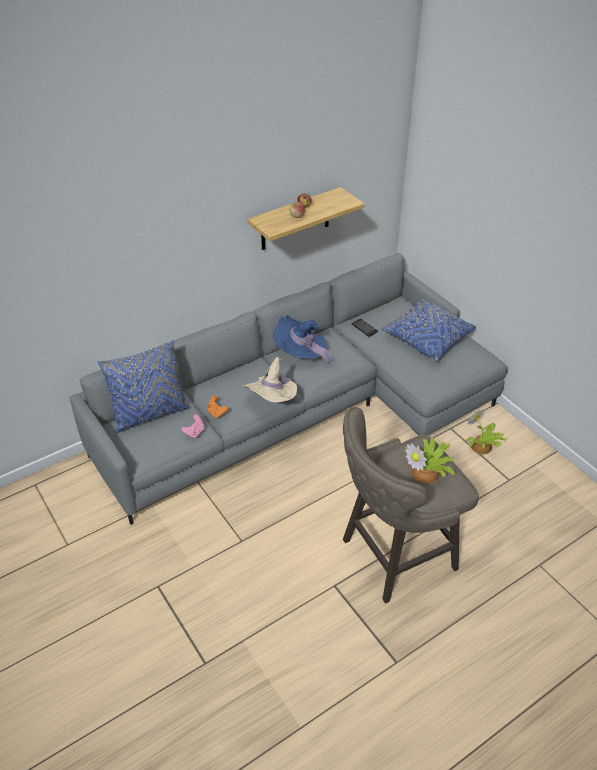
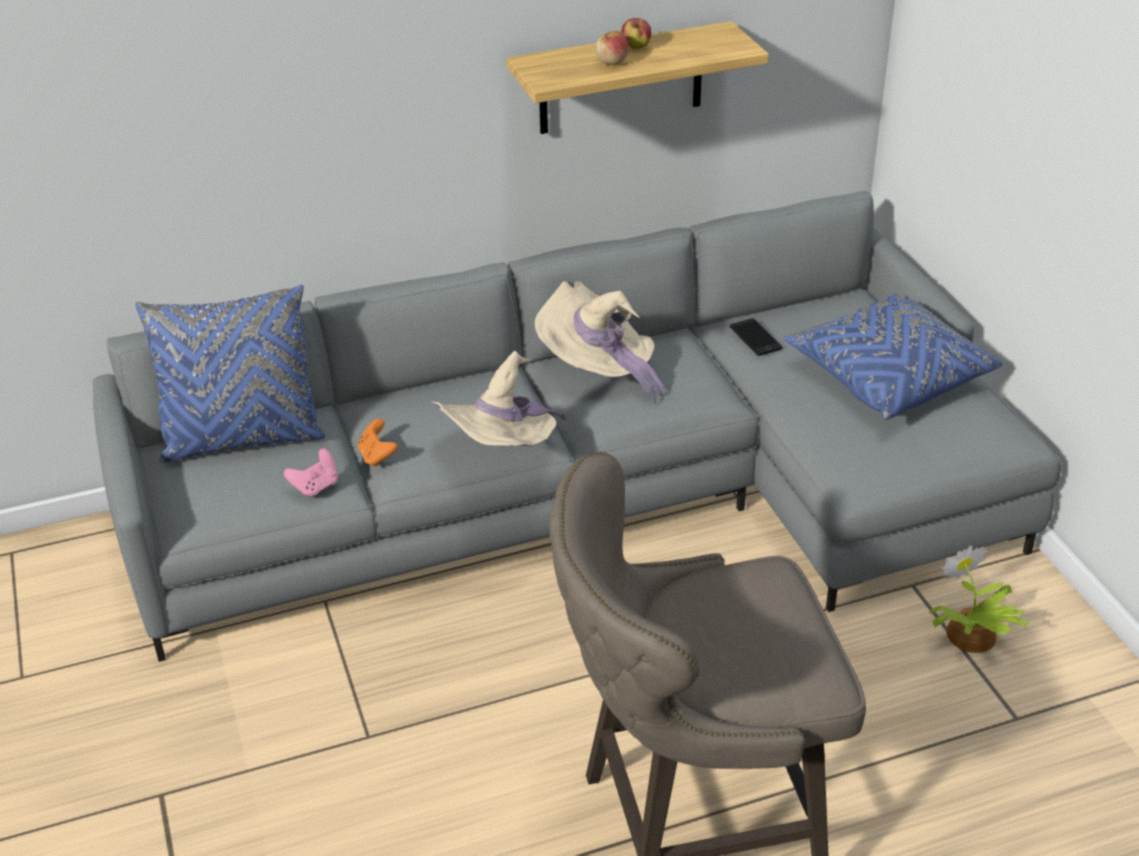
camera: 15 degrees right, 5 degrees down
(301, 355) = (599, 371): blue hat -> beige hat
(427, 473) = (752, 635): potted plant -> none

